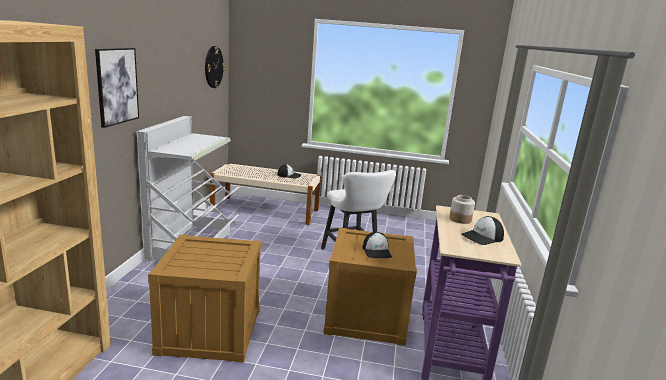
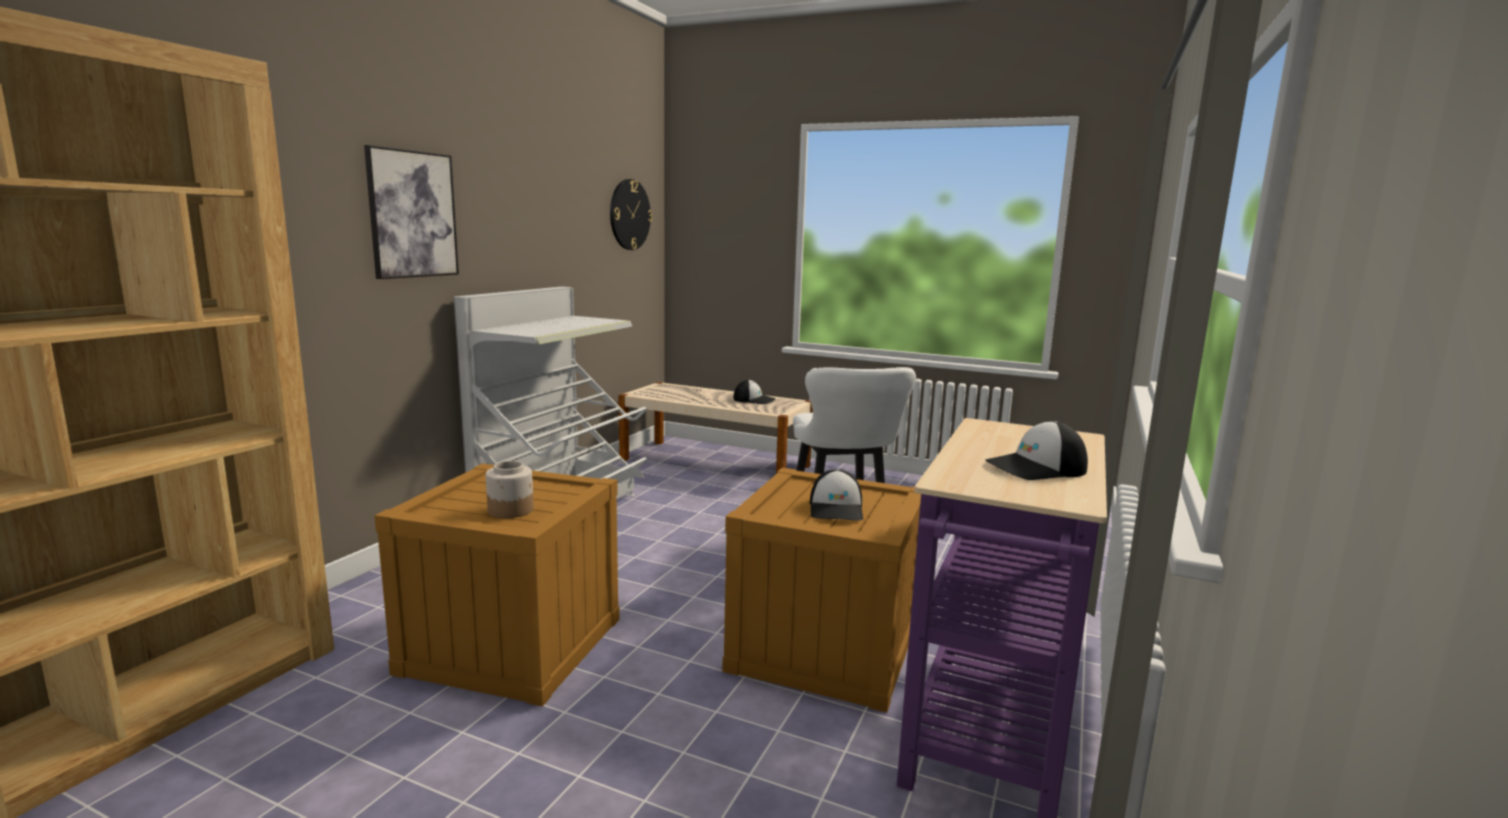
camera: 15 degrees right, 5 degrees down
(460, 219) = (1003, 439): jar -> jar (511, 510)

